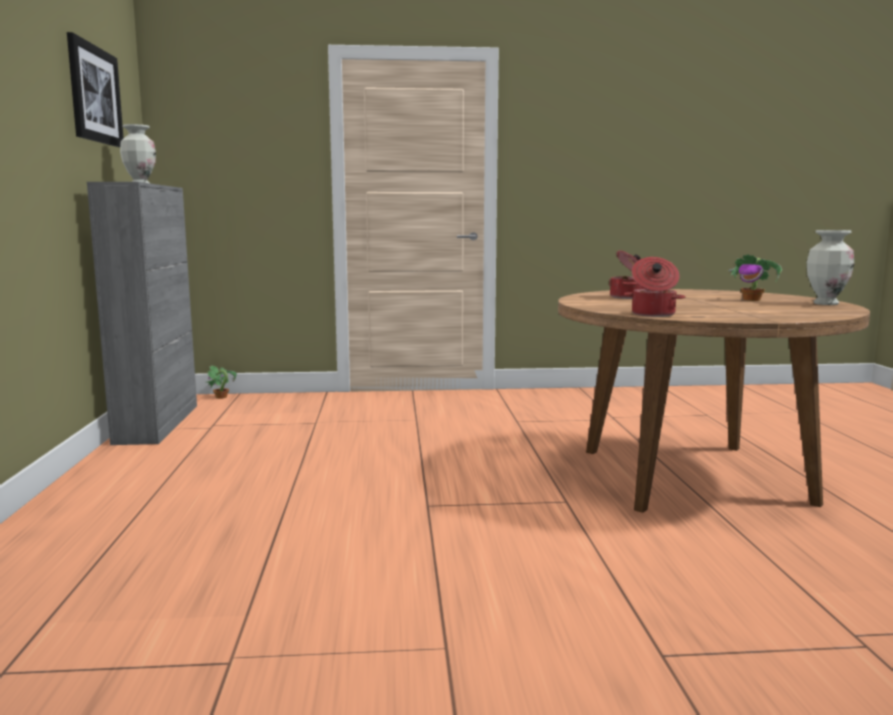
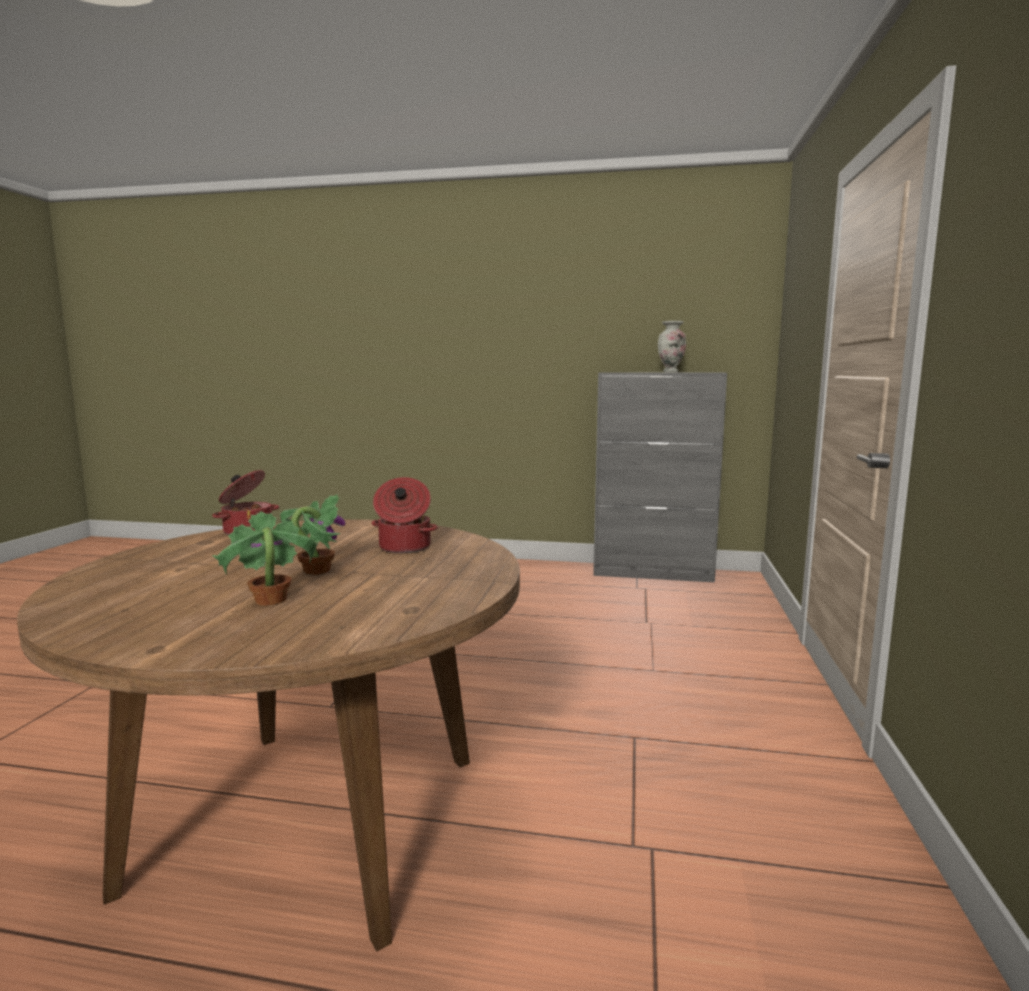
camera: 105 degrees right, 0 degrees up
(94, 94) = (653, 301): picture -> none
(221, 397) = (753, 589): potted plant -> potted plant (316, 570)
(825, 303) = (135, 635): vase -> none

